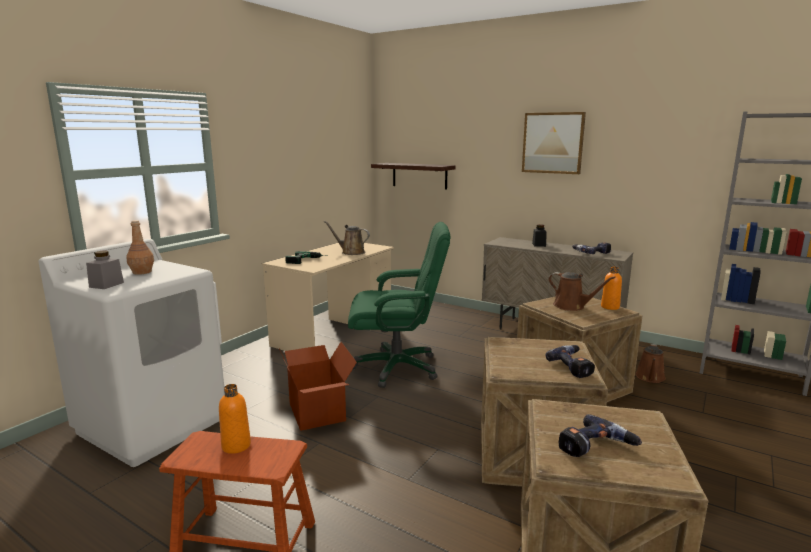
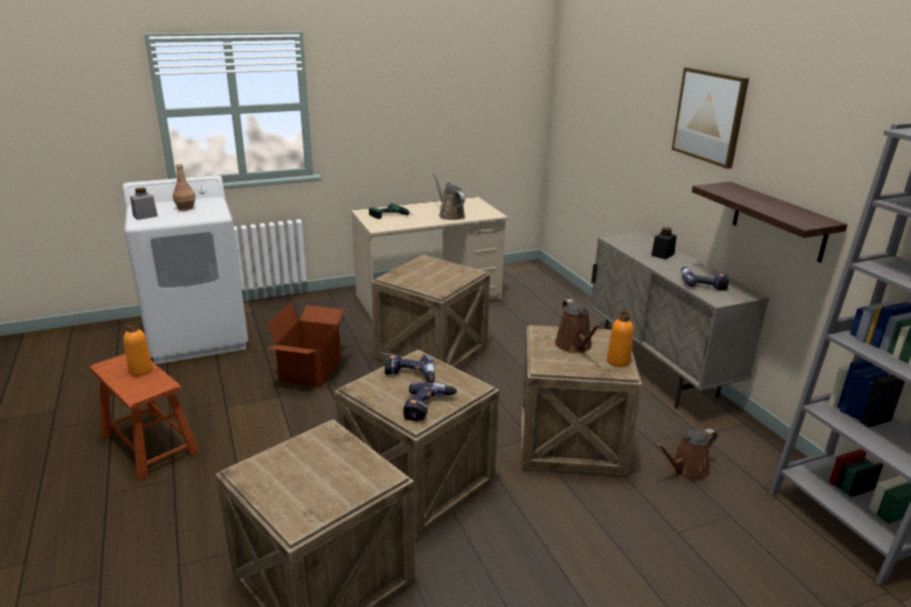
camera: 35 degrees right, 10 degrees up
(397, 367) = (431, 354): green office chair -> crate
(419, 175) = (585, 129): shelf -> shelf (779, 221)
(596, 448) = (291, 477): power drill -> power drill (410, 376)

